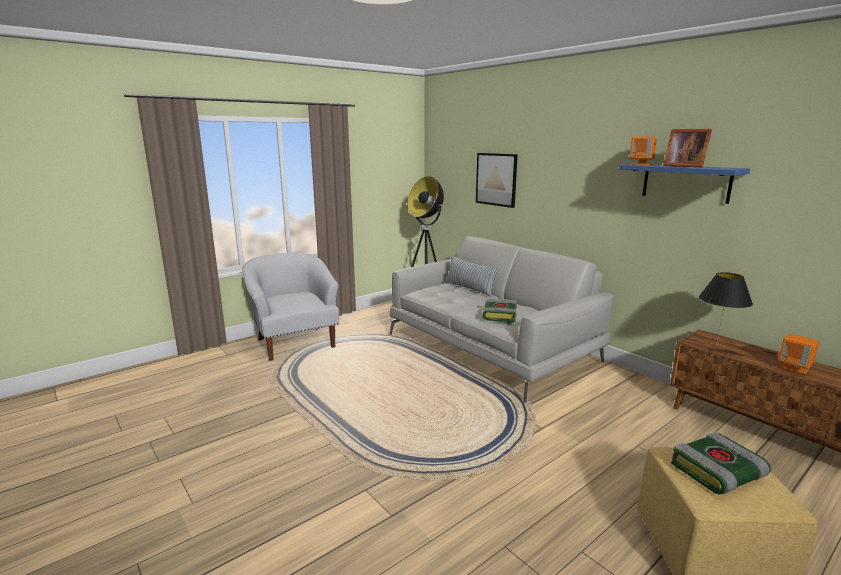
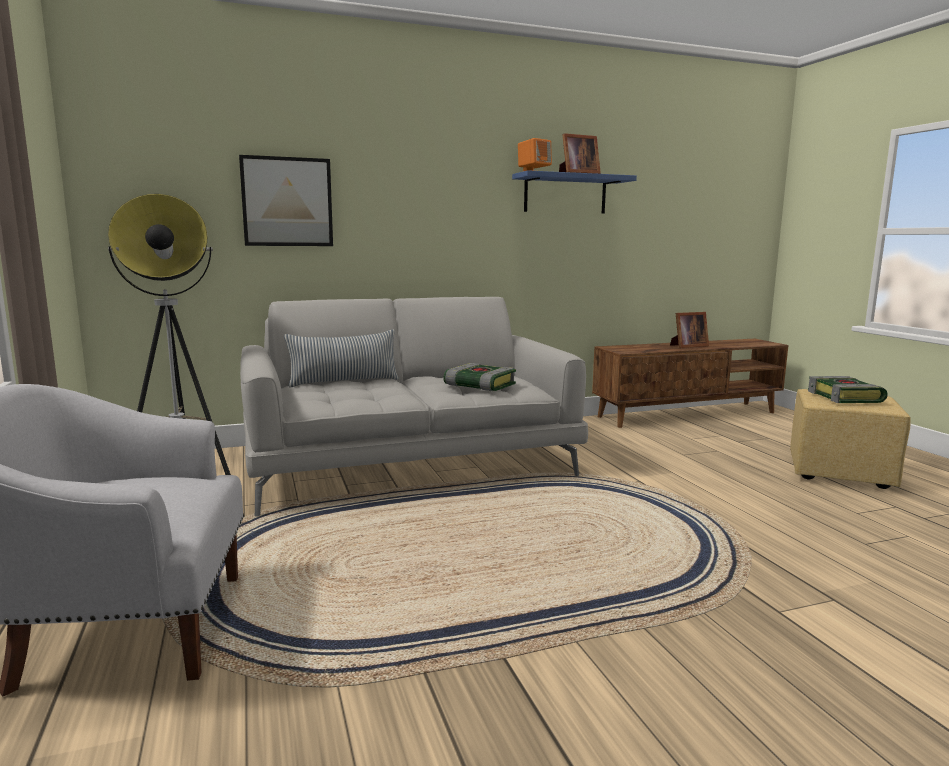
camera: 70 degrees left, 5 degrees down
(716, 344) = (634, 349): black table lamp -> none
(795, 367) = (687, 346): orange speaker -> picture frame

